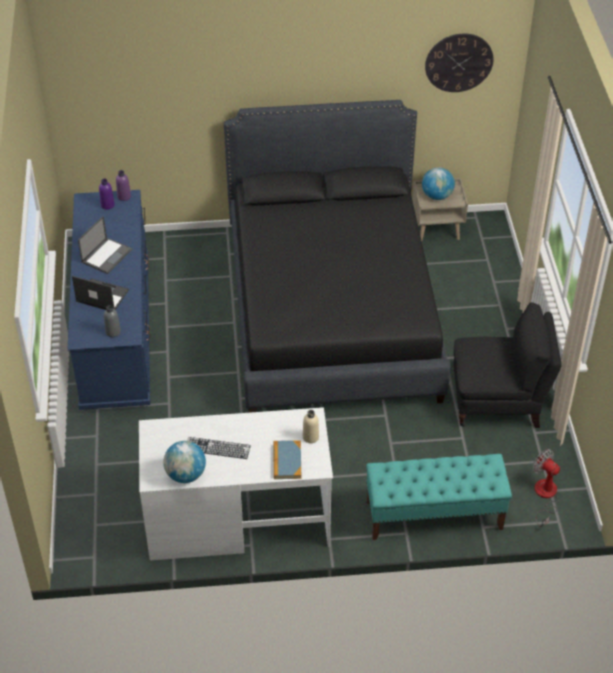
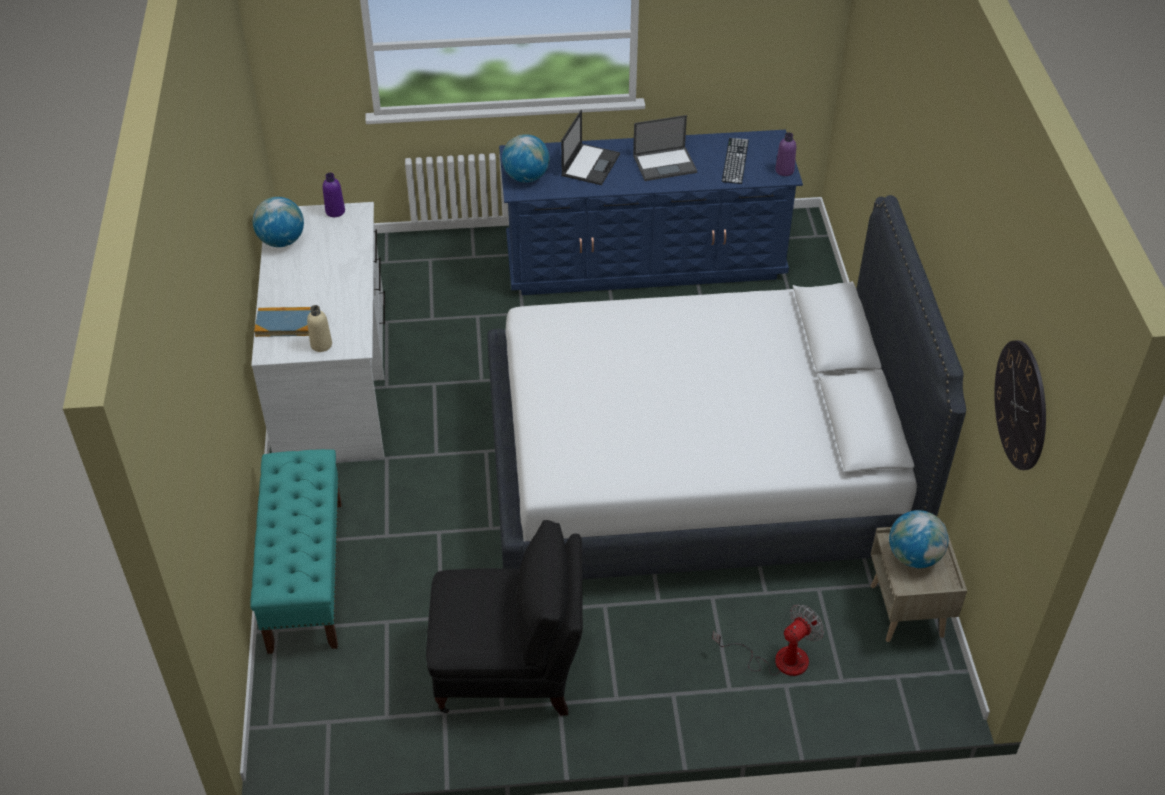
camera: 90 degrees right, 0 degrees up
(107, 205) = (765, 158): purple bottle -> purple bottle (335, 211)
(107, 255) = (665, 164): laptop -> laptop turned 45 degrees counterclockwise
(113, 332) = (526, 177): grey bottle -> globe
(217, 448) = (318, 264): keyboard -> keyboard (735, 161)
(332, 312) = (696, 471): black bed -> white bed
(499, 402) = (510, 669): black armchair -> black armchair turned 90 degrees counterclockwise
(545, 496) = (319, 713): fan -> fan (778, 659)

